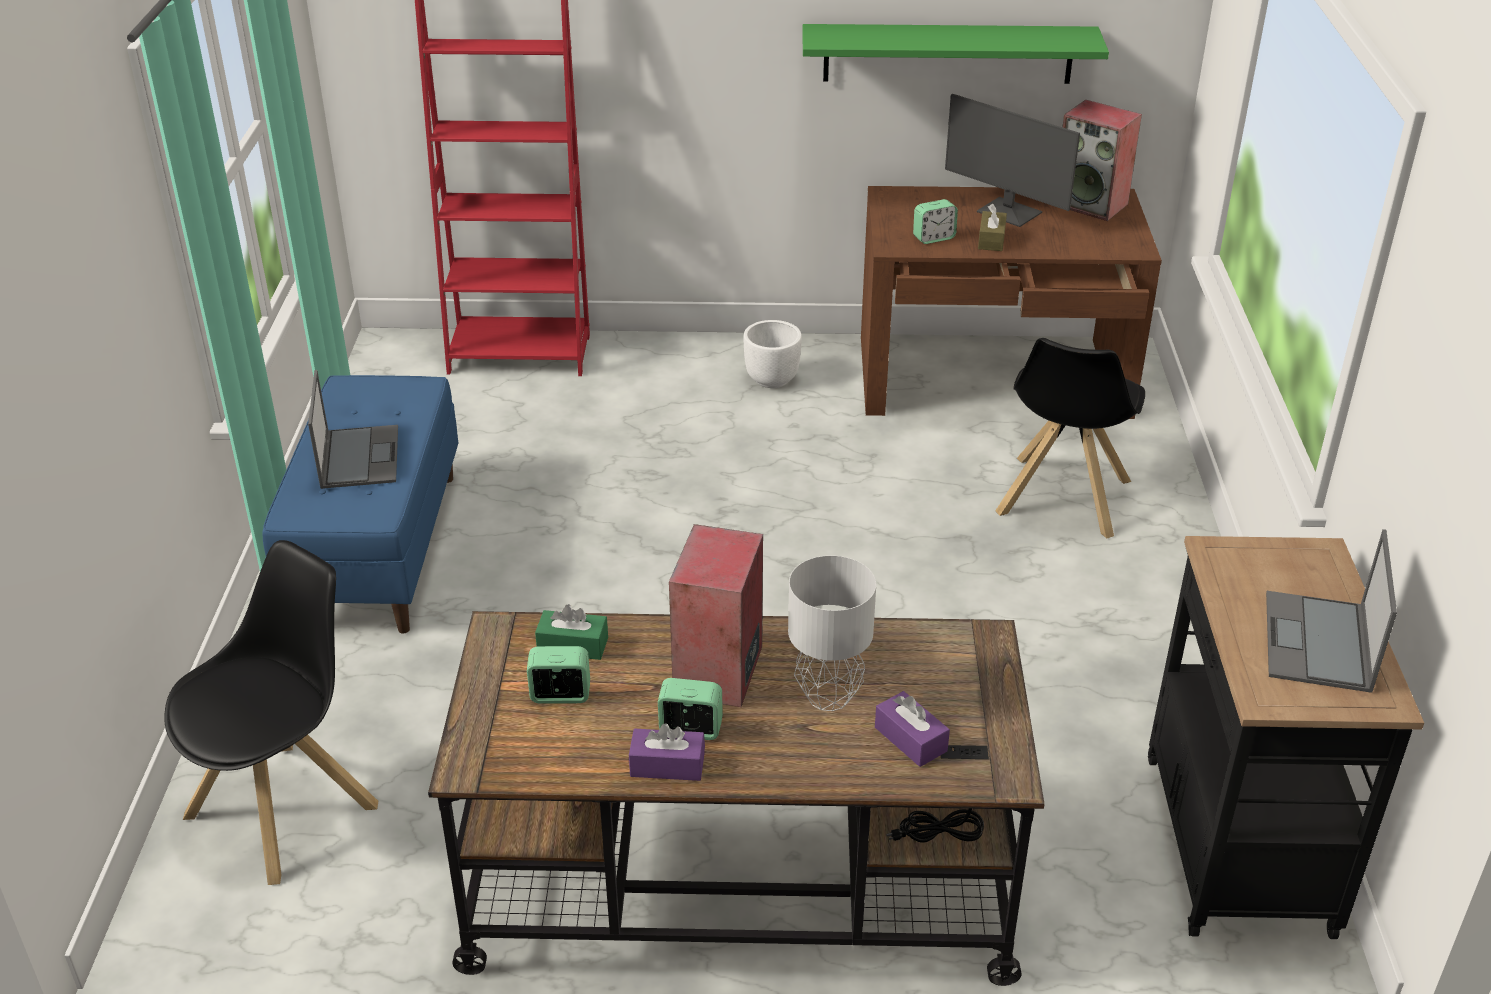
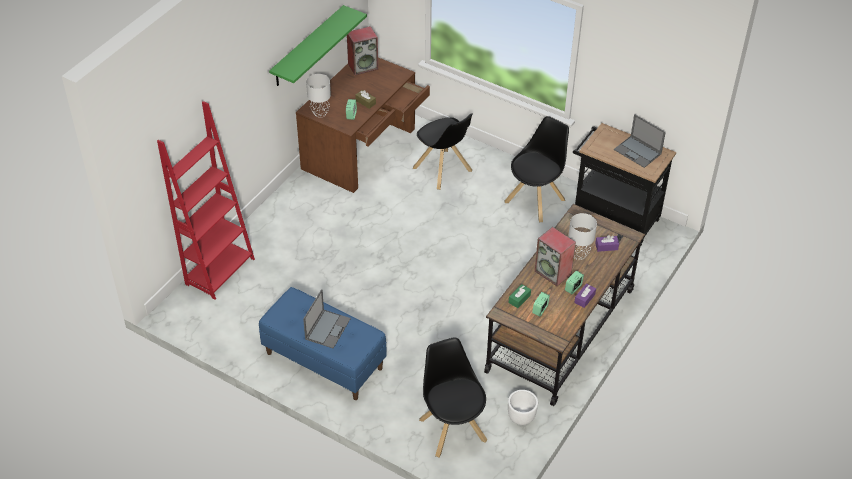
camera: 60 degrees left, 10 degrees up
(359, 456) = (328, 328): laptop -> laptop turned 90 degrees clockwise
(772, 380) = (308, 206): white planter -> white planter (521, 418)
(896, 207) = (320, 113): none -> grey table lamp
(1008, 213) = (350, 88): monitor -> none
(1136, 670) = (536, 200): none -> black chair

